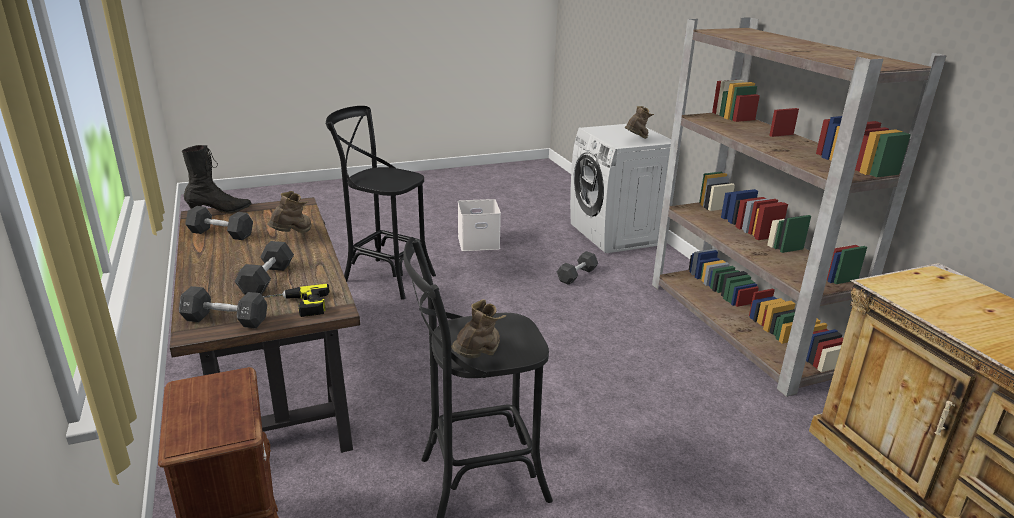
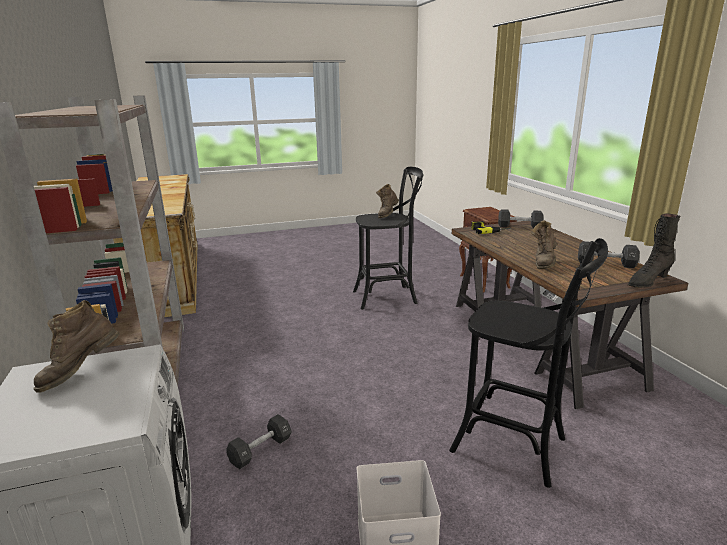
camera: 175 degrees left, 5 degrees down
(267, 279) = (523, 240): black dumbbell -> none

